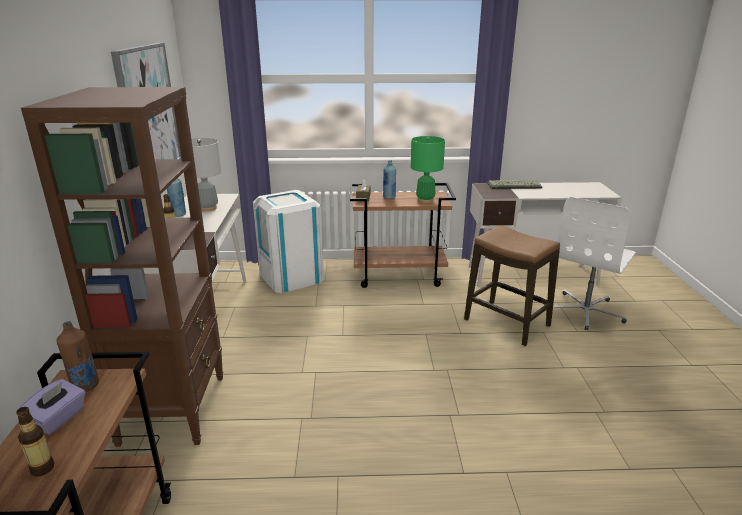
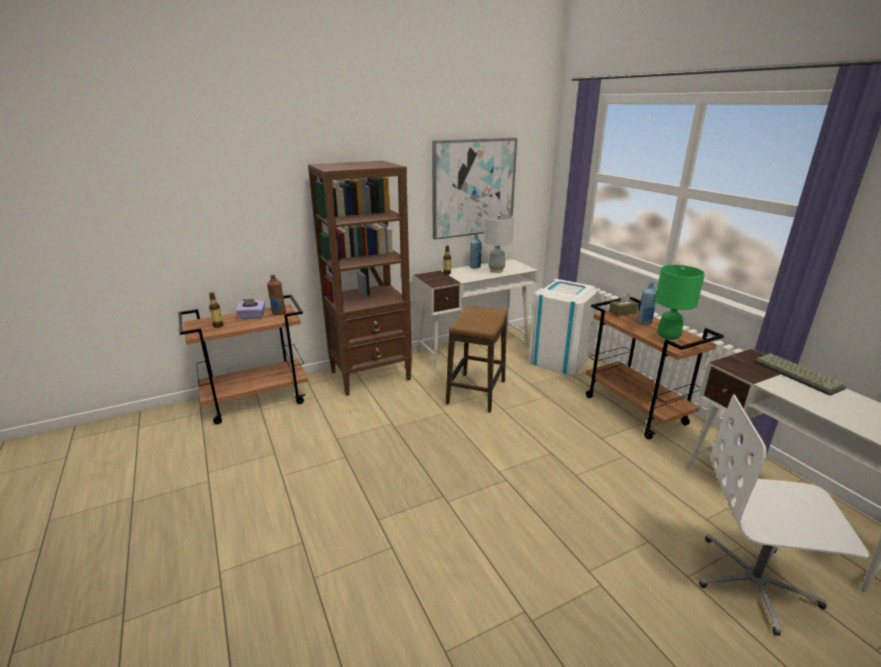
camera: 65 degrees right, 0 degrees up
(507, 323) = (633, 506): stool -> stool (476, 392)

